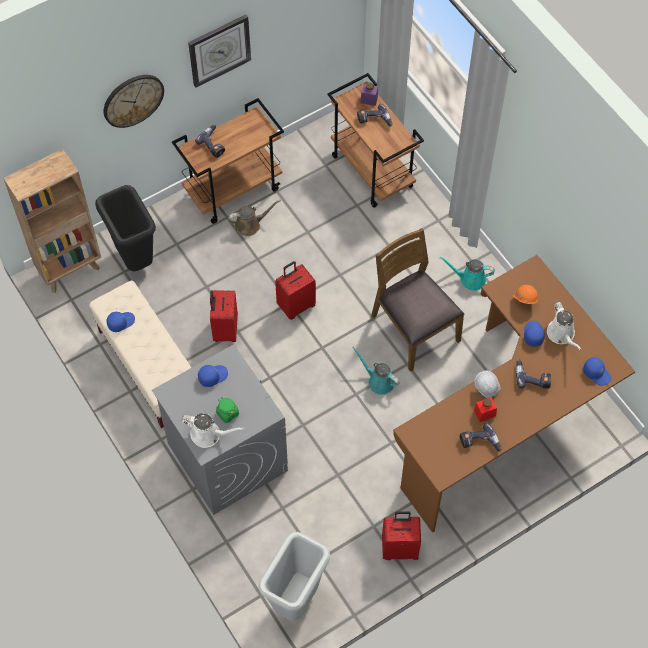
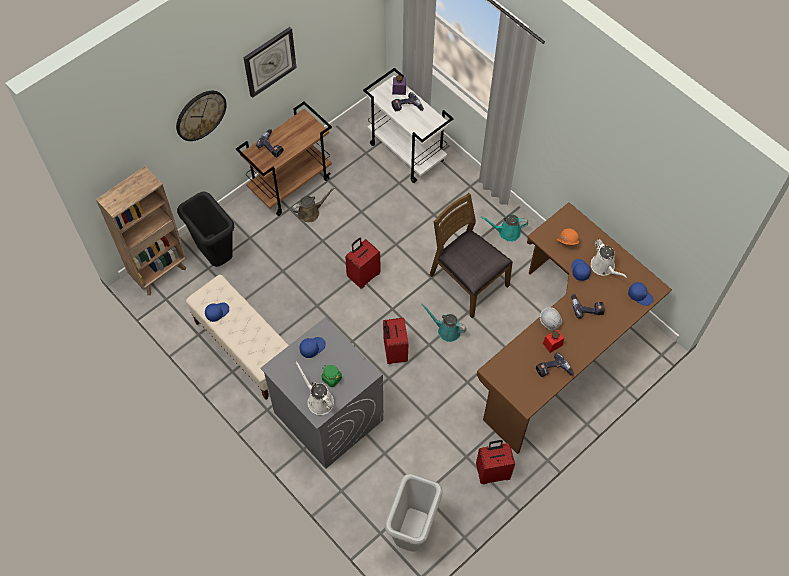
camera: 10 degrees left, 0 degrees up
(208, 434) = (318, 400): white watering can -> white watering can turned 135 degrees counterclockwise
(224, 329) = (305, 305): red suitcase -> red suitcase (394, 352)
(373, 171) = (407, 152): brown cart -> white cart

